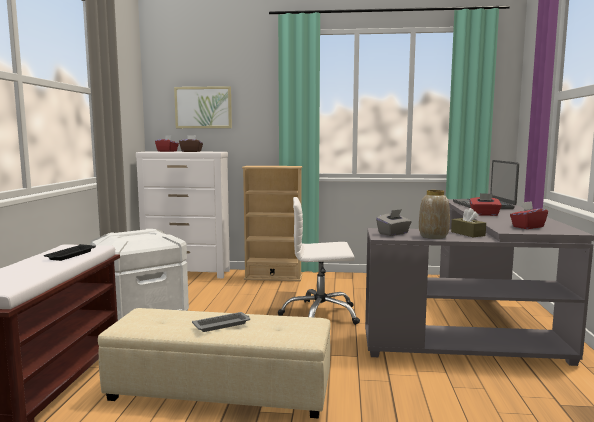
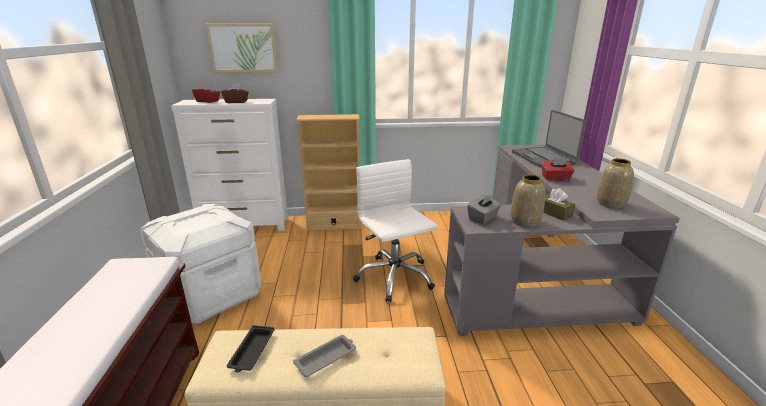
camera: 10 degrees left, 15 degrees up
(70, 255) = (126, 287): black tray -> black tray (252, 351)
(320, 315) = (394, 277): white office chair -> white office chair turned 75 degrees clockwise
(527, 227) = (610, 204): red tissue box -> vase

